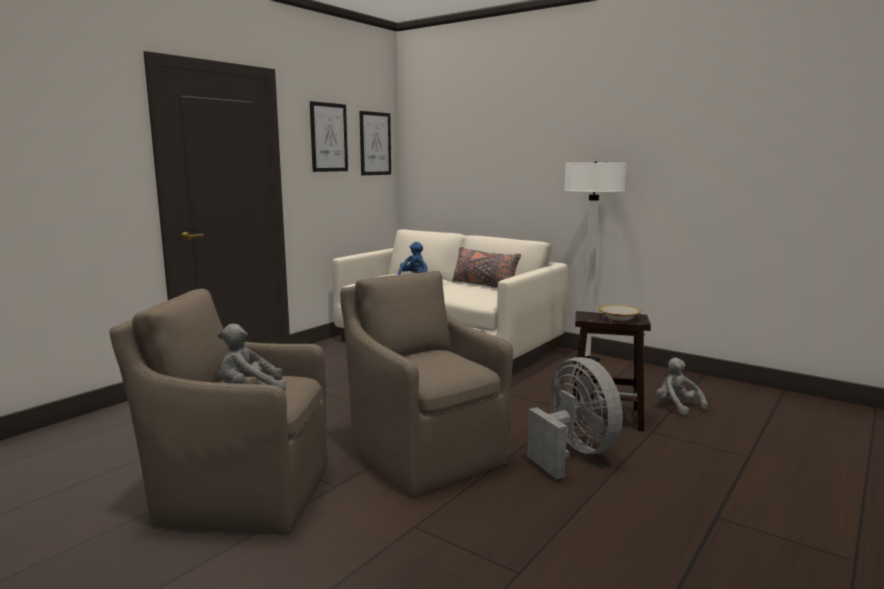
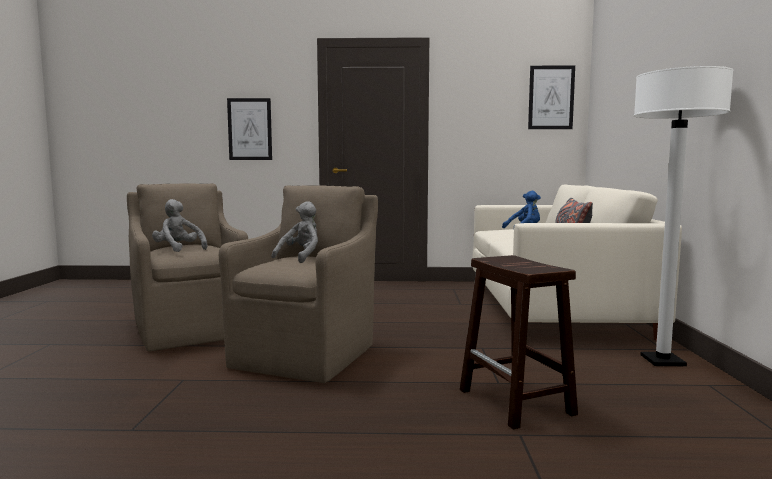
camera: 55 degrees right, 5 degrees down
(329, 137) = (487, 93): picture -> picture (250, 129)
(573, 453) = (389, 405): grey fan -> none
(619, 318) = (524, 265): bowl -> none
(677, 406) = (643, 437): grey plush toy -> grey plush toy (301, 257)

